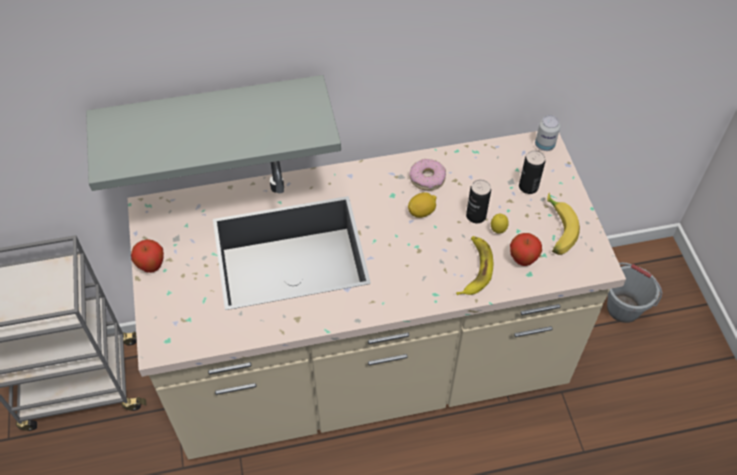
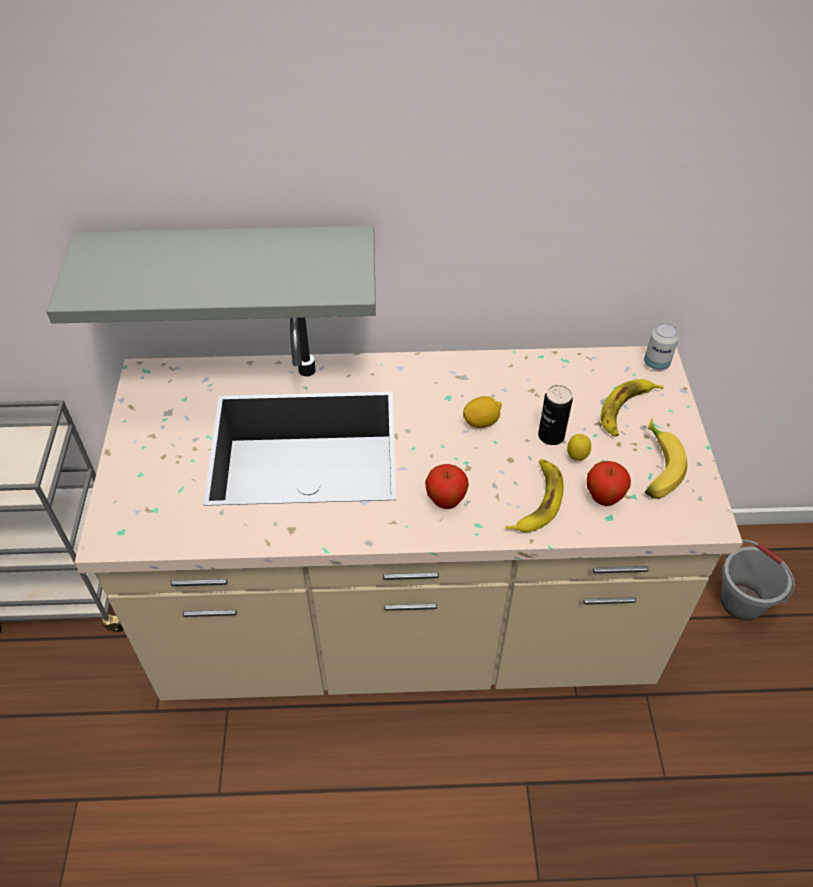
camera: 10 degrees right, 5 degrees down
(151, 266) = (129, 441): apple -> apple (445, 501)
(427, 178) = (496, 384): donut -> none
(528, 187) = (626, 410): can -> banana

